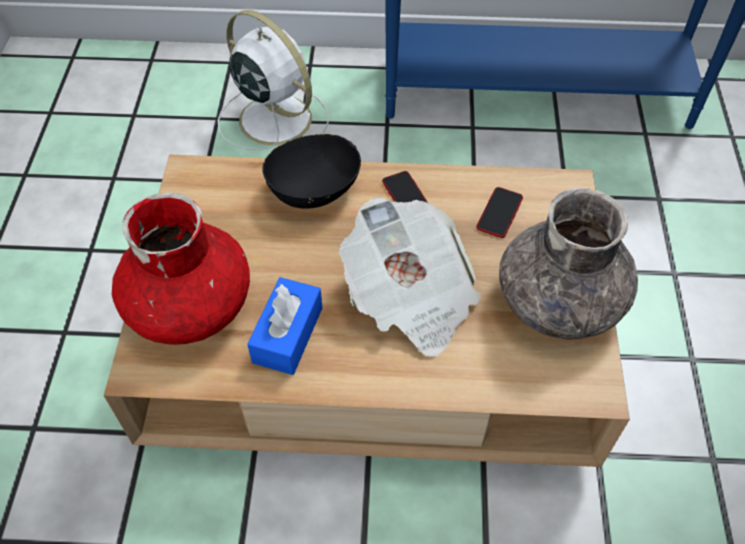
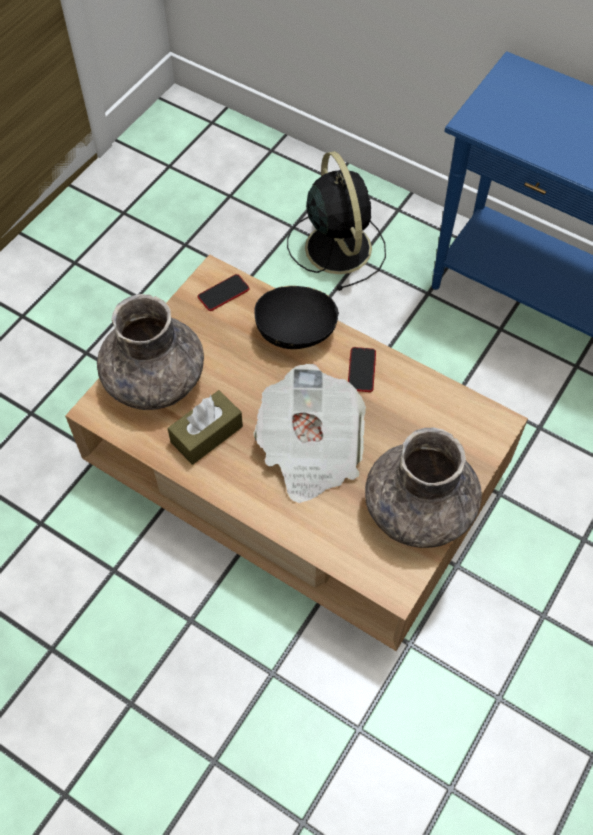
camera: 30 degrees right, 5 degrees up
(190, 306) = (155, 380): red vase -> grey vase
(273, 118) = (337, 246): white fan -> black fan
(288, 335) = (206, 434): blue tissue box -> brown tissue box
(499, 213) = (424, 418): phone -> phone (223, 293)

